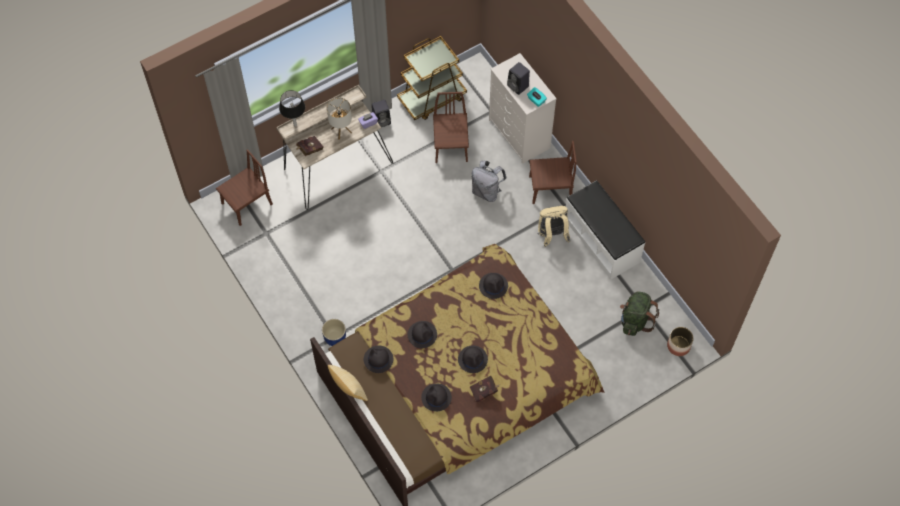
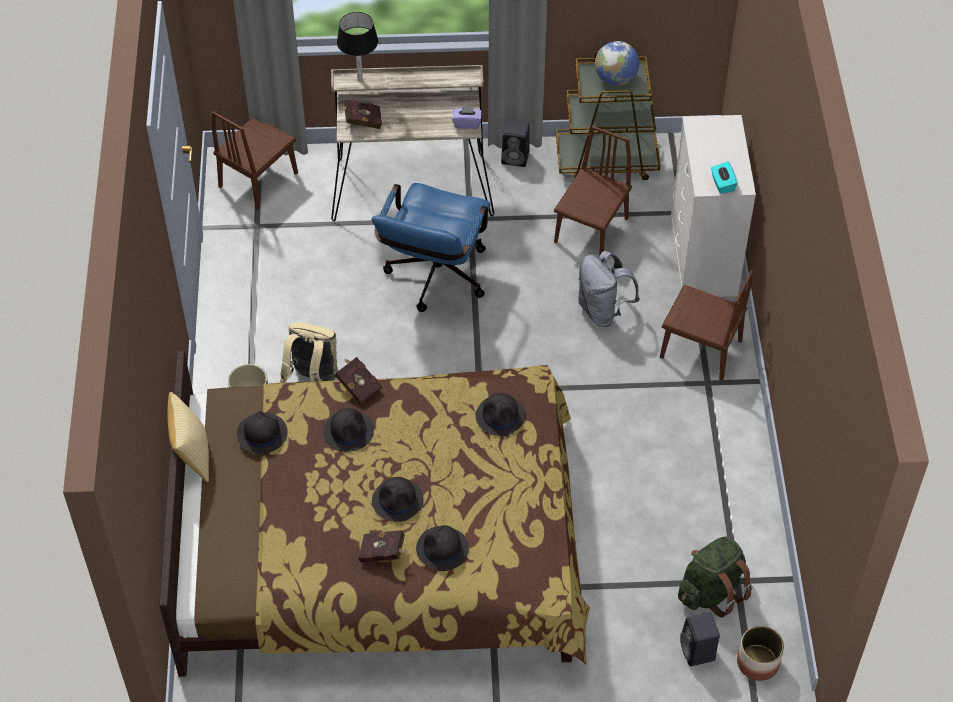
camera: 30 degrees right, 10 degrees down
(247, 204) = (258, 179): brown chair -> brown chair turned 135 degrees clockwise
(341, 130) = (422, 117): table lamp -> none
(386, 217) = (434, 280): none -> blue office chair
(409, 306) = (358, 386): none -> red book
(432, 57) = (615, 79): none -> globe
(436, 398) = (306, 526): black hat -> black hat (442, 549)
(518, 86) = (708, 155): black speaker -> black speaker (698, 652)
(552, 235) = (660, 412): beige backpack -> beige backpack (313, 379)
(602, 240) = (734, 454): white bench -> none

